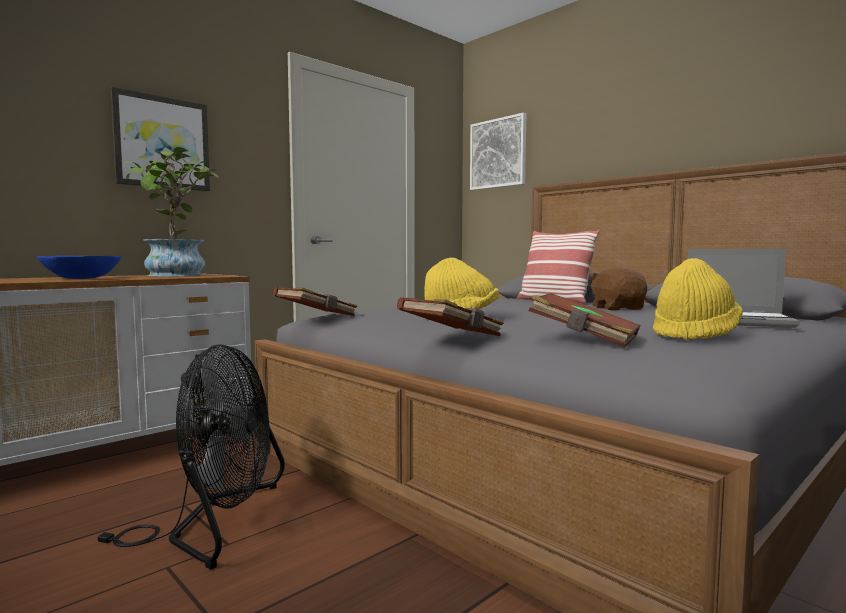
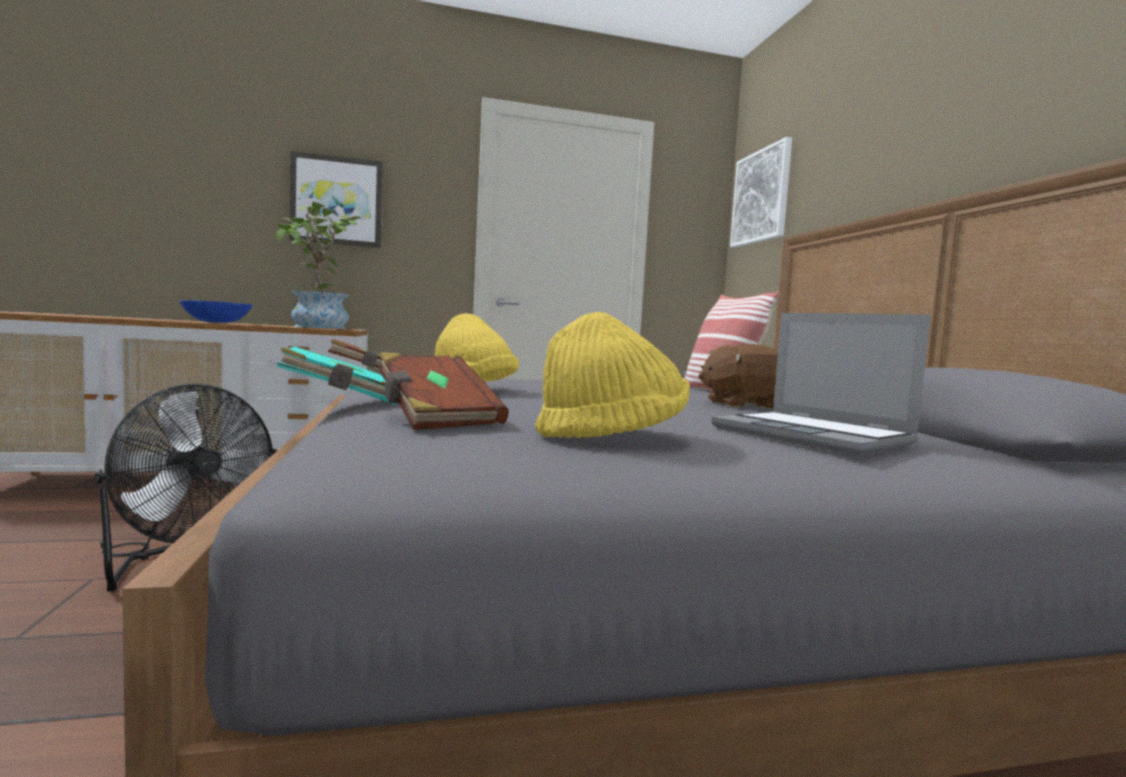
camera: 30 degrees right, 0 degrees up
(452, 337) = (343, 399): brown book -> turquoise book
(617, 308) = (741, 405): brown plush toy -> brown plush toy turned 120 degrees counterclockwise

